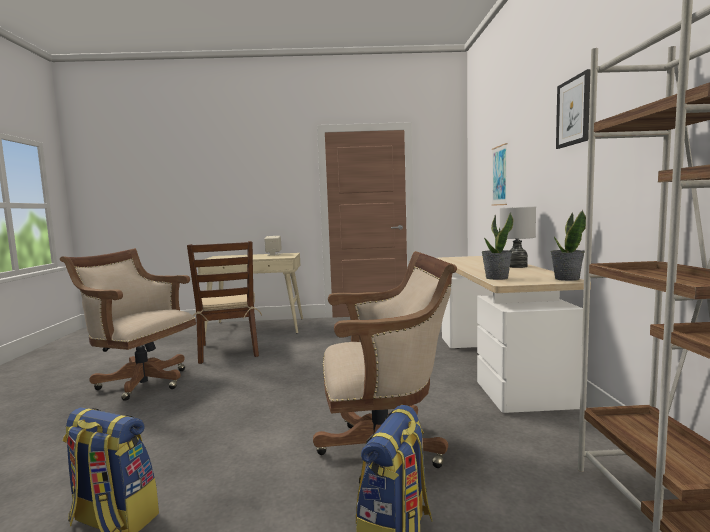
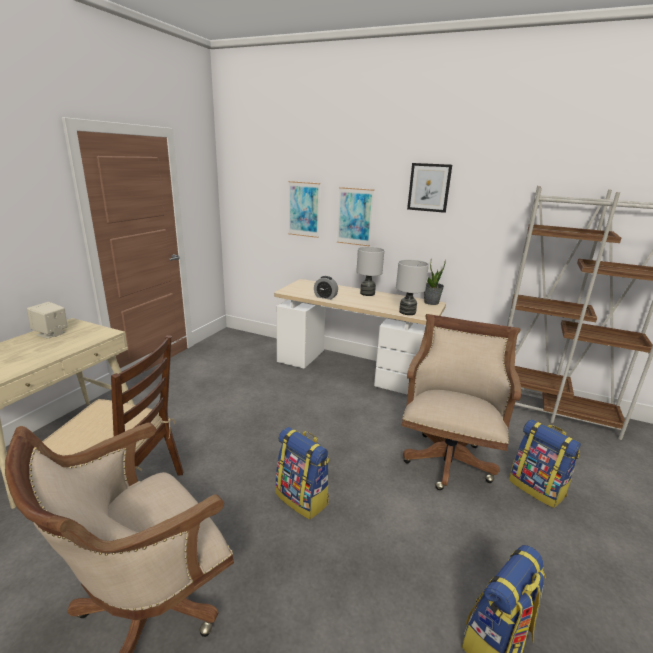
camera: 65 degrees left, 15 degrees up
(257, 395) = (303, 498): none -> backpack
(463, 263) = (325, 297): none -> alarm clock
(496, 278) = (407, 312): potted plant -> grey table lamp
(525, 173) = (355, 216): none -> picture

